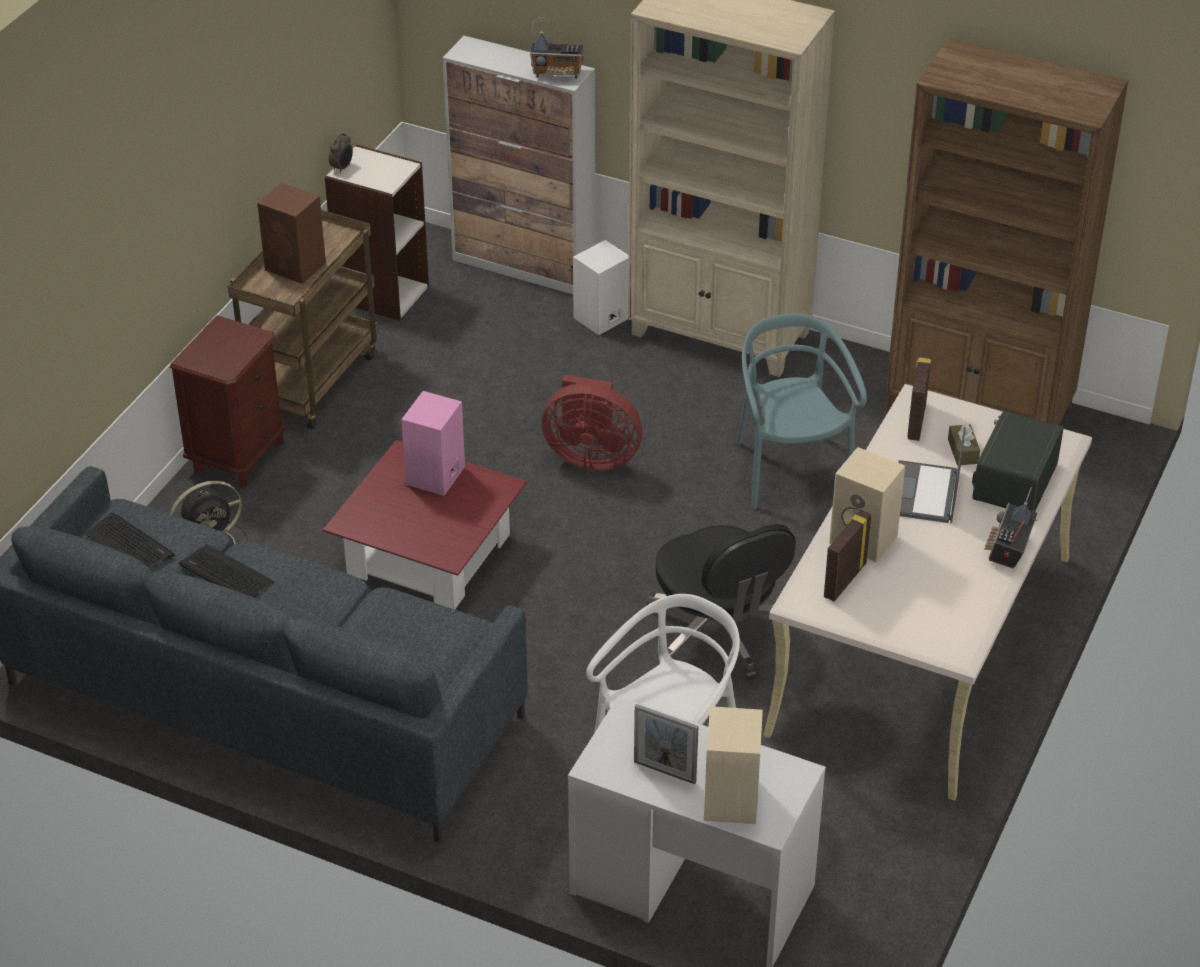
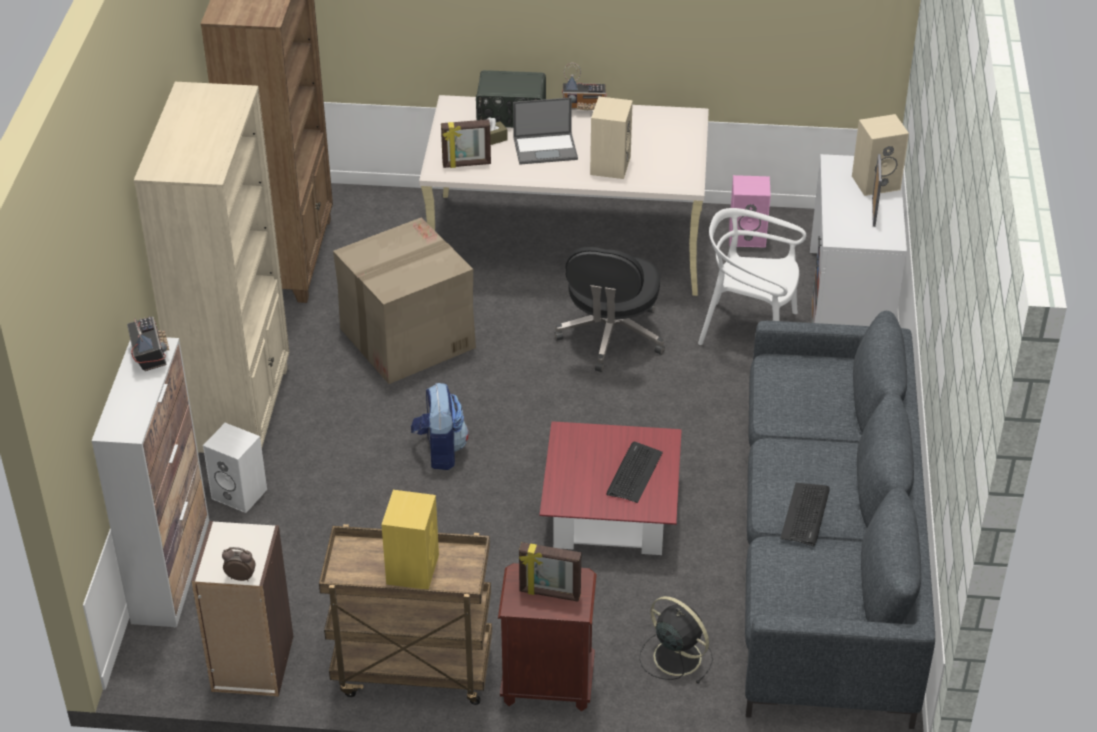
camera: 110 degrees left, 0 degrees up
(130, 545) = (810, 588): keyboard -> keyboard (634, 473)
(296, 267) = (413, 568): brown speaker -> yellow speaker
(436, 476) = (574, 474): pink speaker -> pink speaker (748, 236)
(591, 456) = (440, 451): red fan -> backpack
(717, 634) = (611, 336): black office chair -> black office chair turned 150 degrees clockwise
(790, 470) = (406, 338): turquoise chair -> cardboard box
(844, 580) = (656, 167): picture frame -> picture frame (549, 594)

